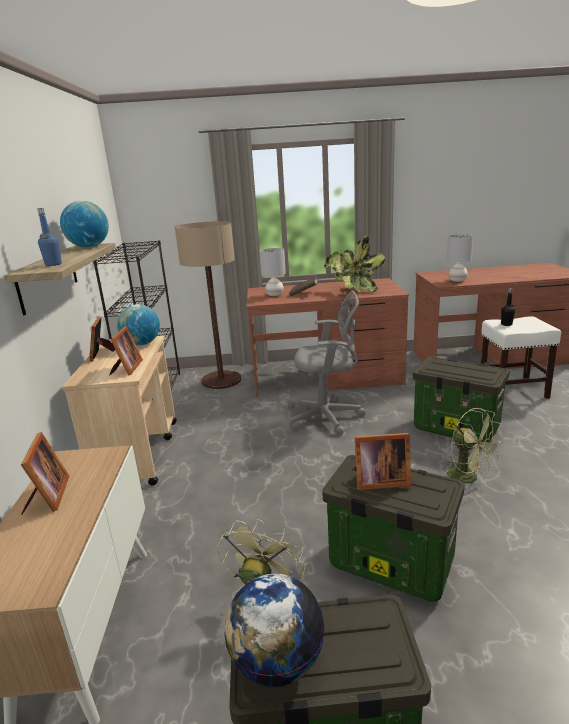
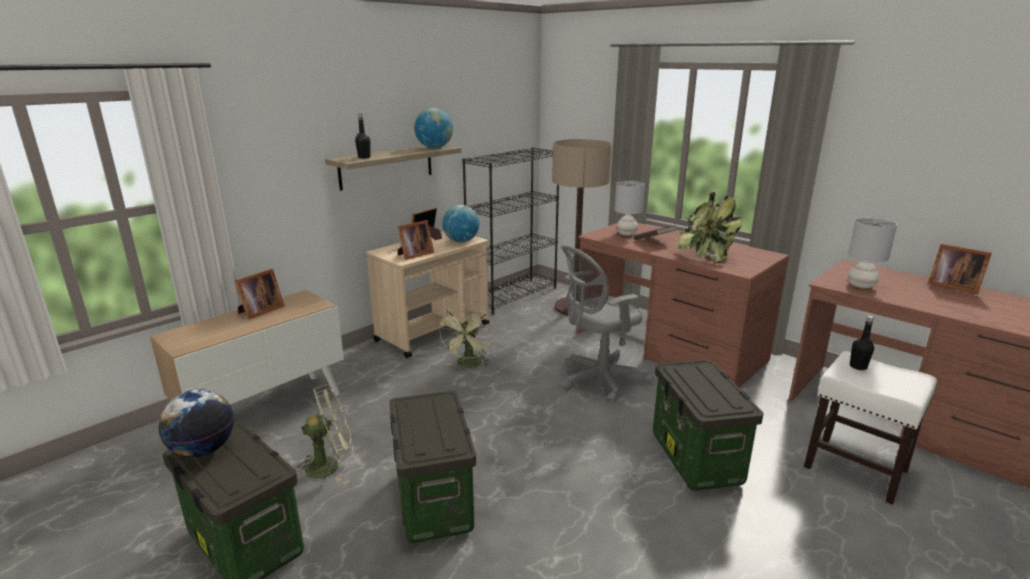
camera: 45 degrees right, 0 degrees up
(53, 264) = (364, 157): blue bottle -> black bottle
(327, 417) = (599, 380): grey office chair -> grey office chair turned 105 degrees clockwise
(379, 481) = (427, 415): picture frame -> picture frame (951, 286)
(468, 478) = (612, 500): green fan -> green fan (468, 365)

